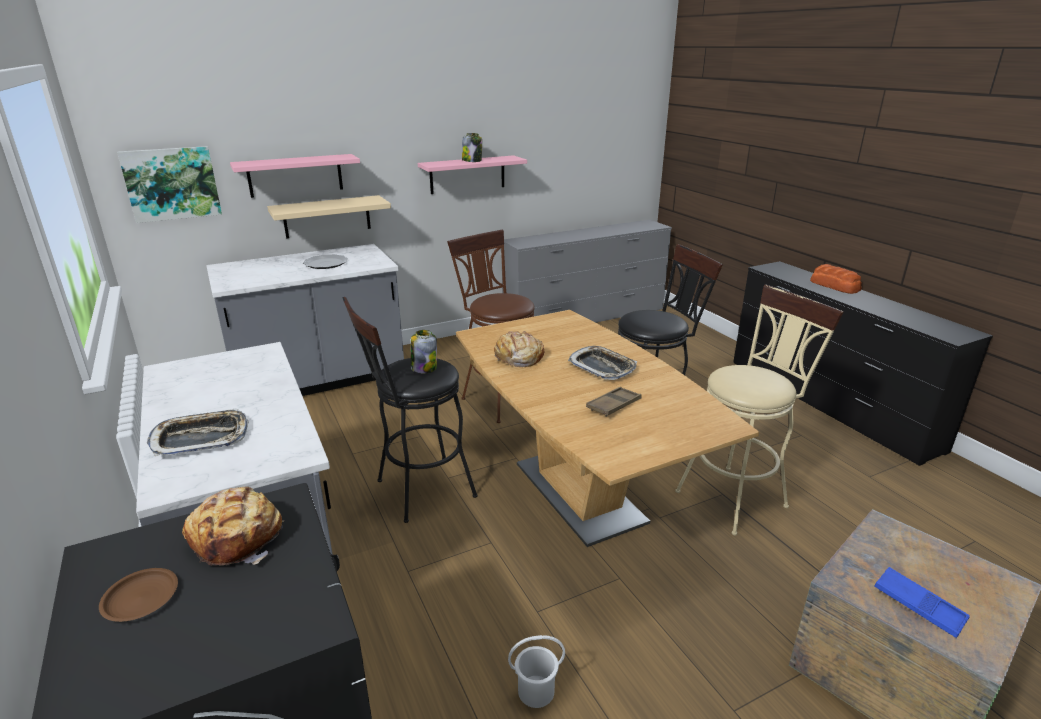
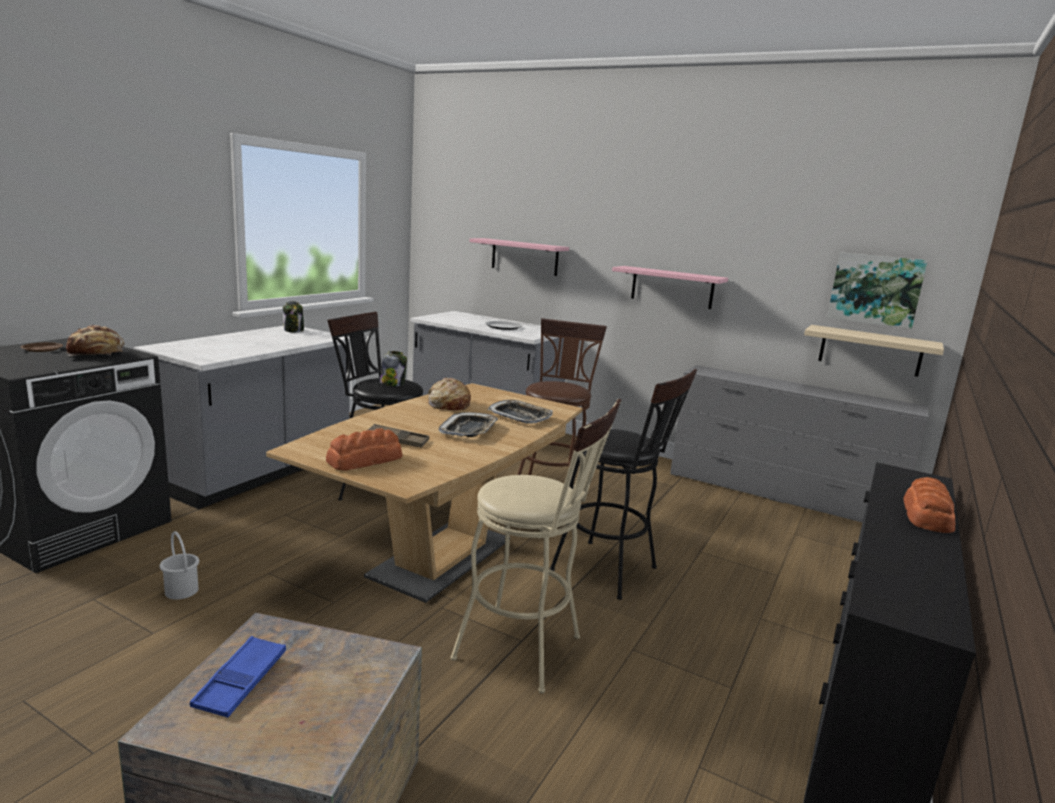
camera: 55 degrees right, 10 degrees down
(172, 183) = (449, 247): picture -> picture (875, 289)
(201, 438) = (212, 343): tray -> tray (520, 416)
(327, 216) = (540, 296): beige shelf -> beige shelf (870, 350)
(472, 161) = (668, 271): jar -> jar (294, 330)
(661, 431) = (365, 460): none -> bread

